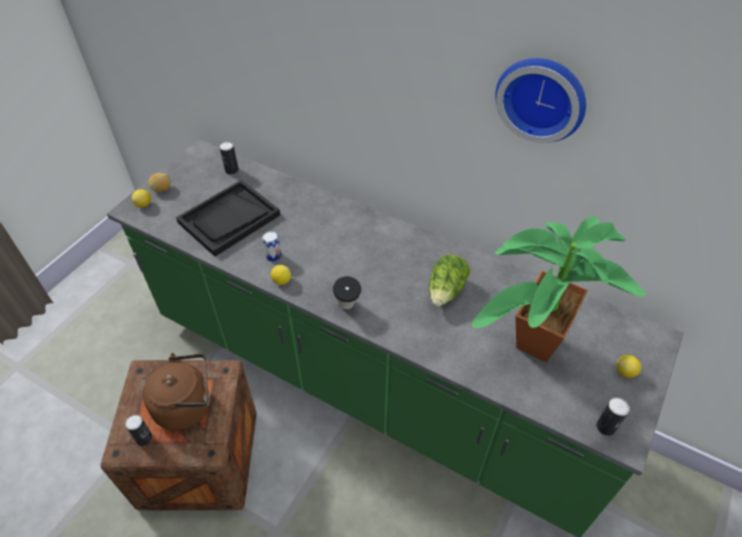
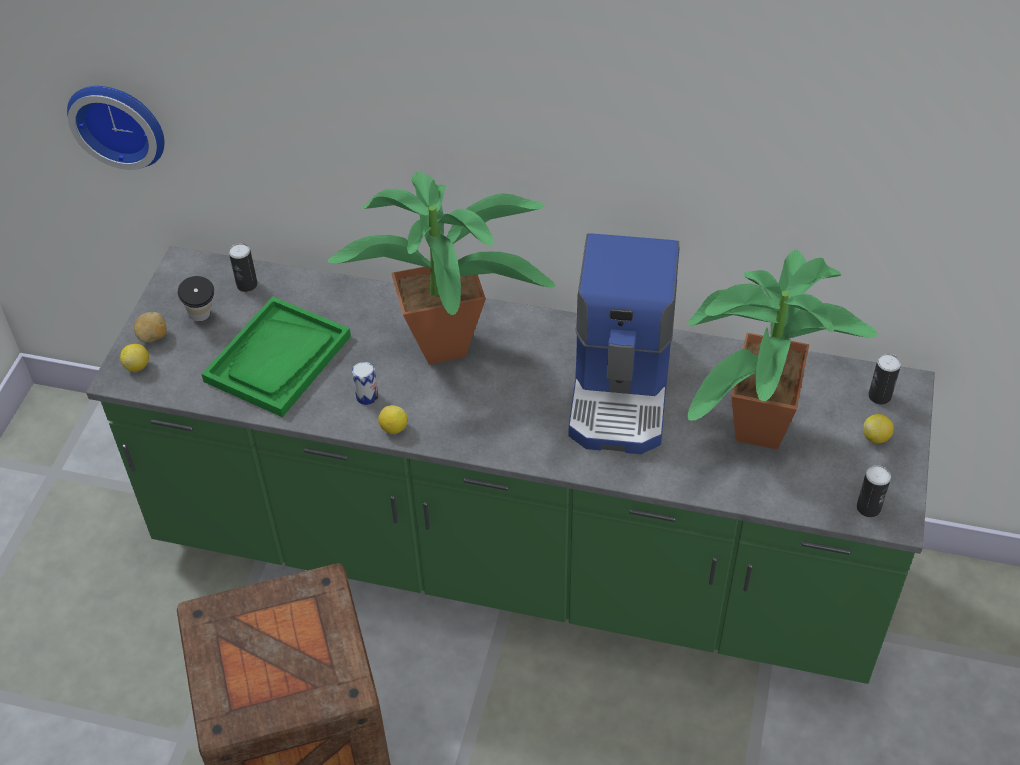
camera: 15 degrees left, 0 degrees up
(144, 438) = (249, 700): can -> can (879, 396)
(187, 406) = (291, 641): brown kettle -> none
(229, 219) = (278, 359): black tray -> green tray
(342, 237) = (454, 348): none -> potted plant
(347, 307) = (499, 442): cup -> cup (202, 318)
(446, 290) = (622, 389): lettuce -> coffee machine
(542, 97) = (704, 119): wall clock -> wall clock (119, 121)

